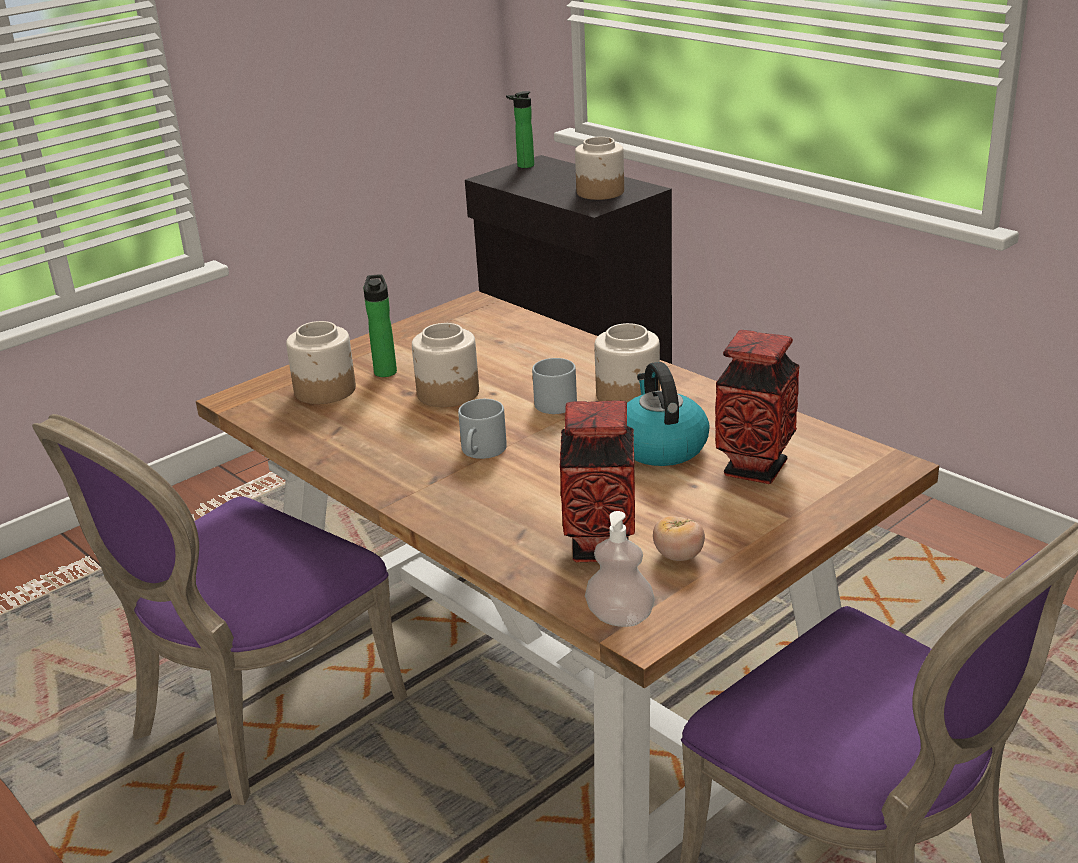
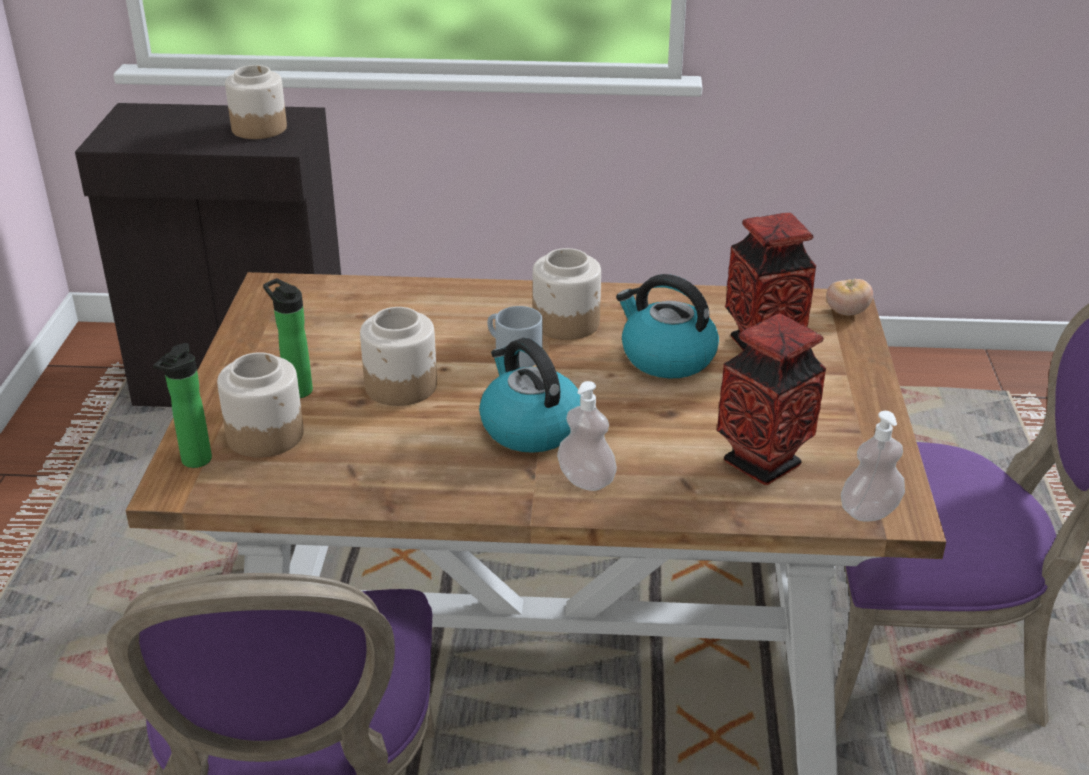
camera: 45 degrees left, 5 degrees up
(459, 500) = (586, 480): none -> soap dispenser
(482, 452) = (530, 427): grey mug -> kettle
(523, 166) = (121, 120): bottle -> bottle (193, 462)
(678, 556) = (827, 442): tomato -> tomato (846, 312)

